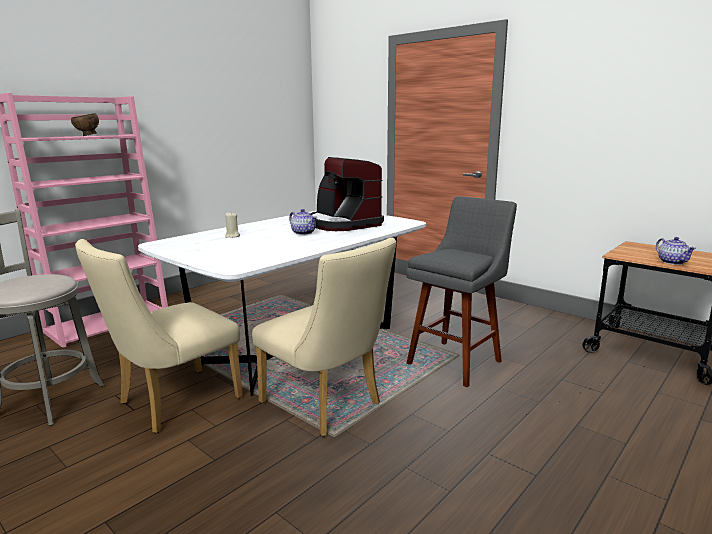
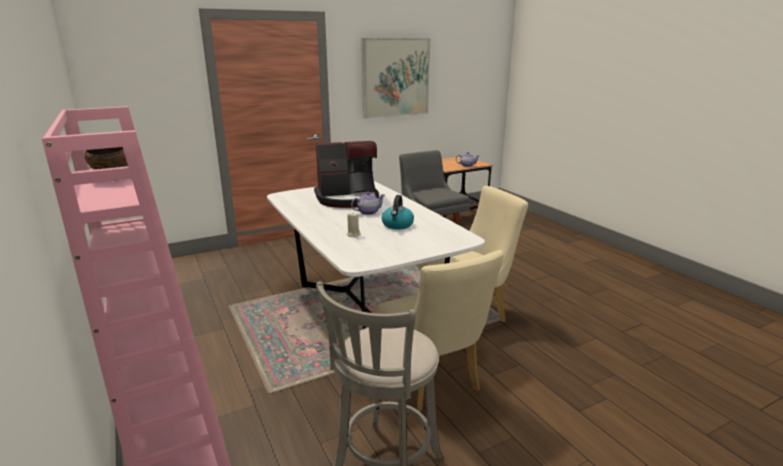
camera: 70 degrees left, 5 degrees up
(268, 244) = (397, 225): none -> kettle
(604, 103) = (395, 77): none -> picture

